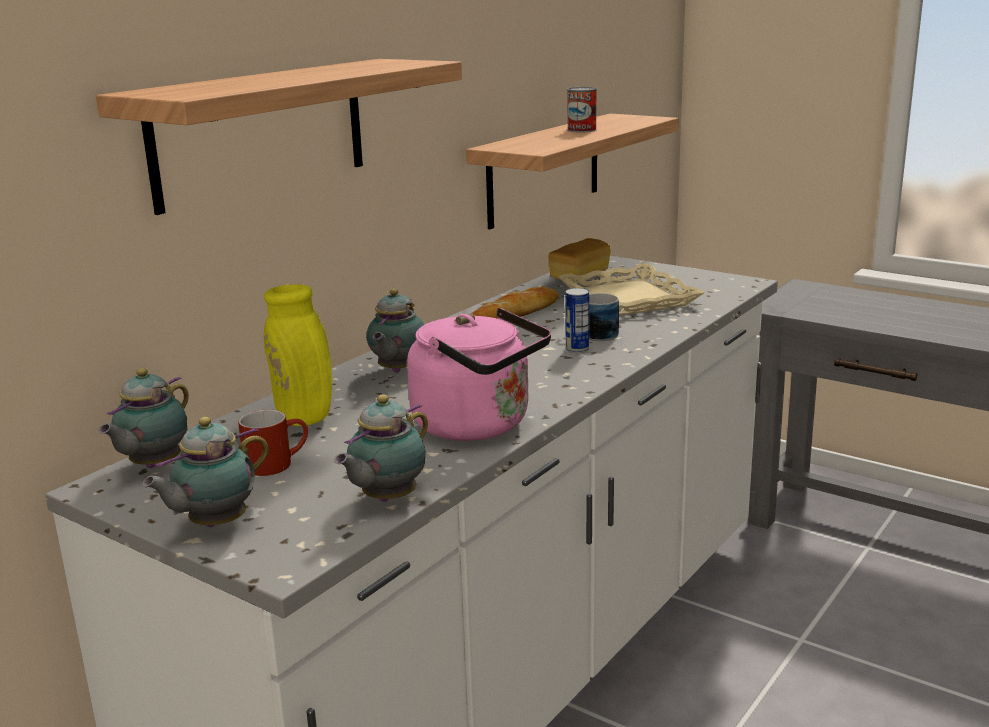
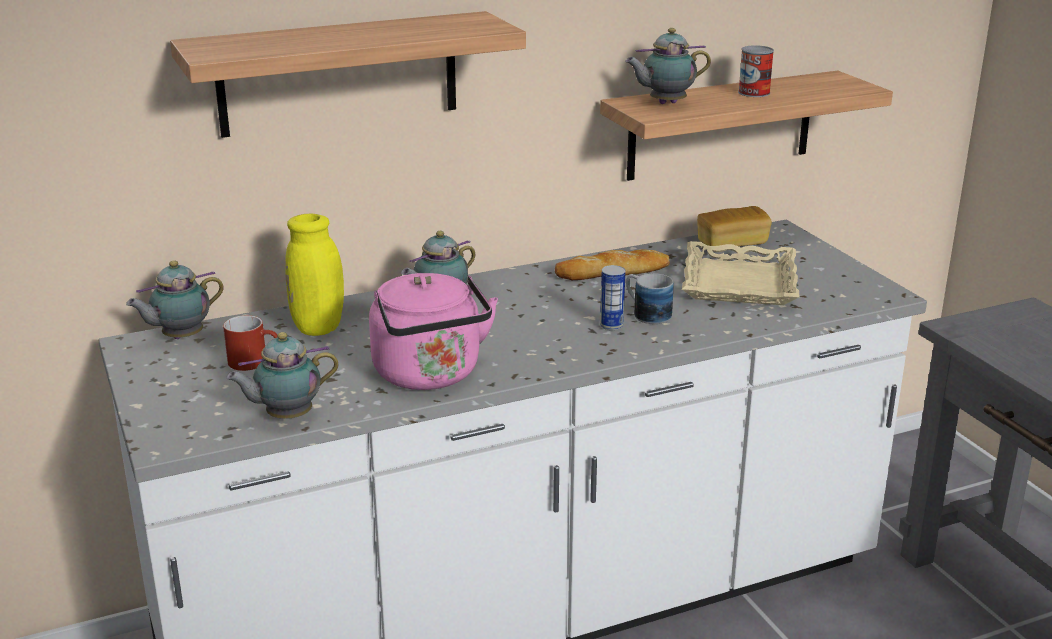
camera: 30 degrees right, 5 degrees up
(214, 524) = (161, 398): teapot -> teapot (665, 103)

